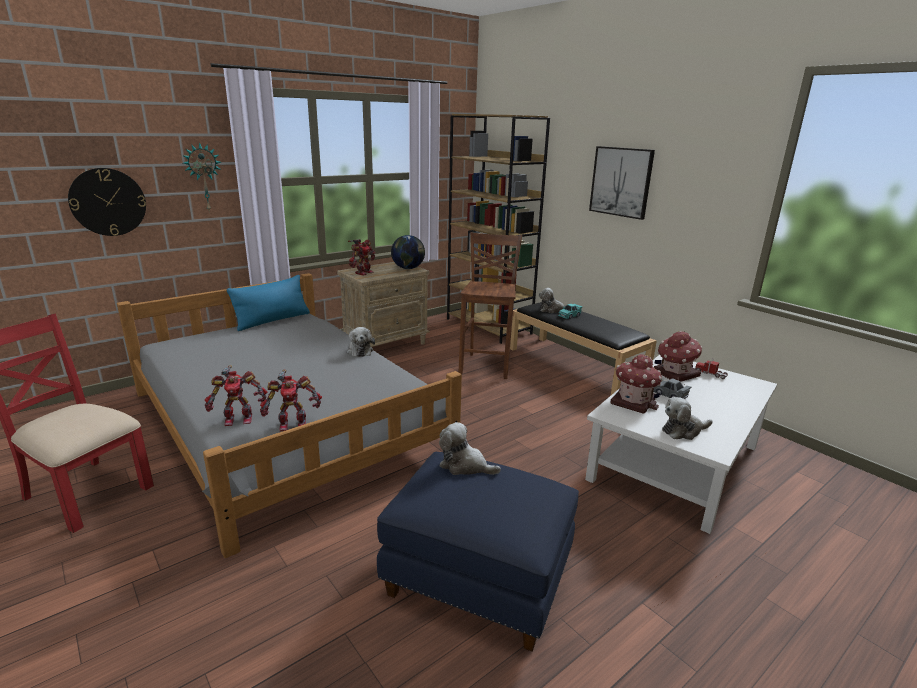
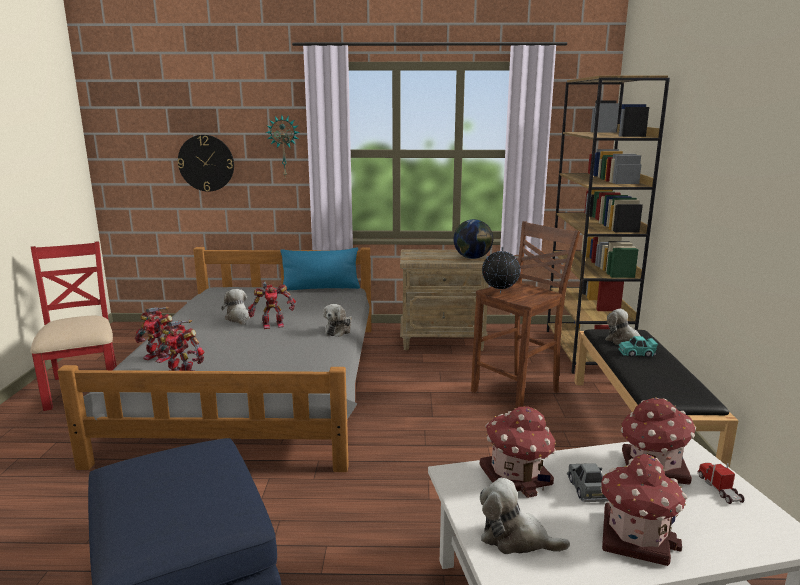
camera: 40 degrees right, 5 degrees down
(363, 272) = (419, 255): toy robot -> toy robot (272, 324)
(465, 465) = (203, 456): plush toy -> plush toy (238, 318)
(479, 291) = (499, 293): none -> globe
(621, 182) = (725, 165): picture -> none
(718, 408) = (635, 536): none -> toy house

